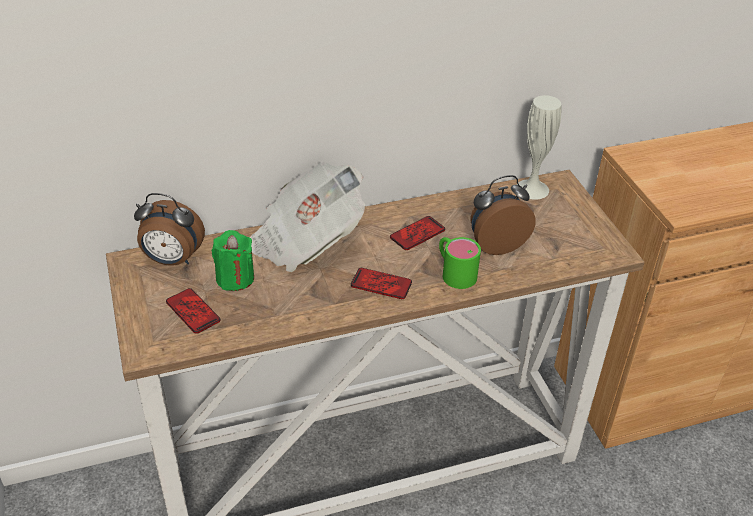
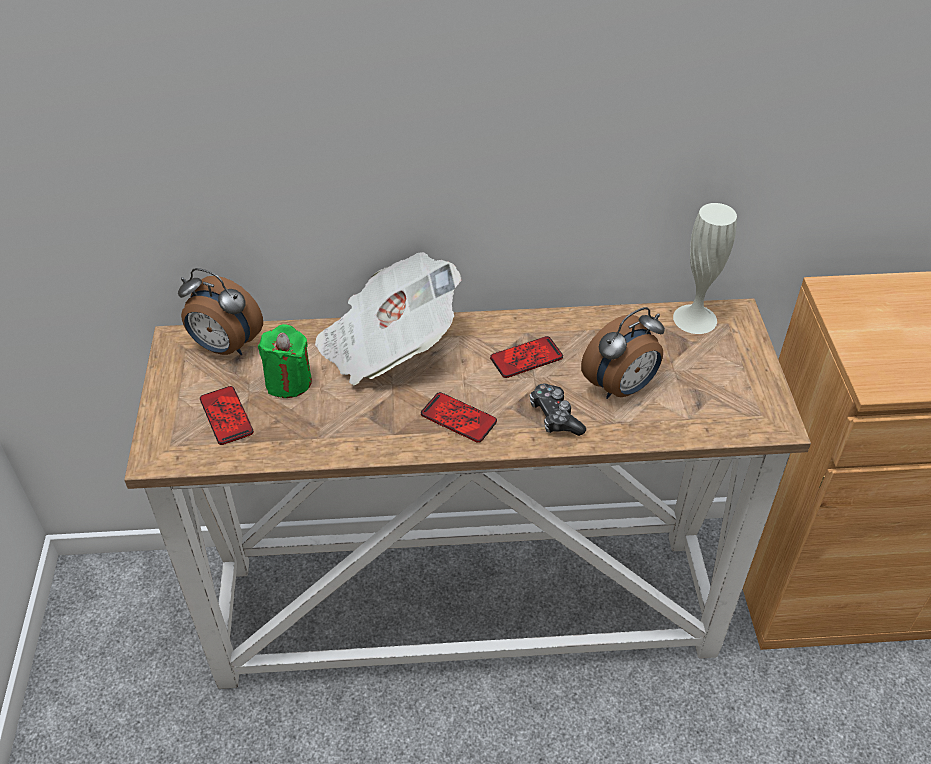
camera: 15 degrees right, 5 degrees up
(454, 272) = (555, 417): green mug -> game controller
(496, 244) = (621, 388): alarm clock -> alarm clock turned 150 degrees clockwise

